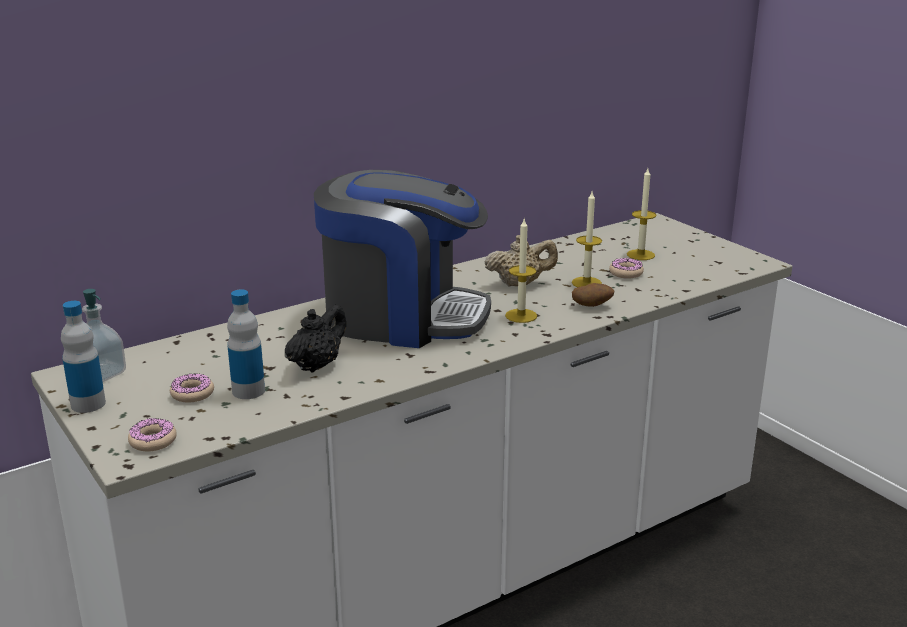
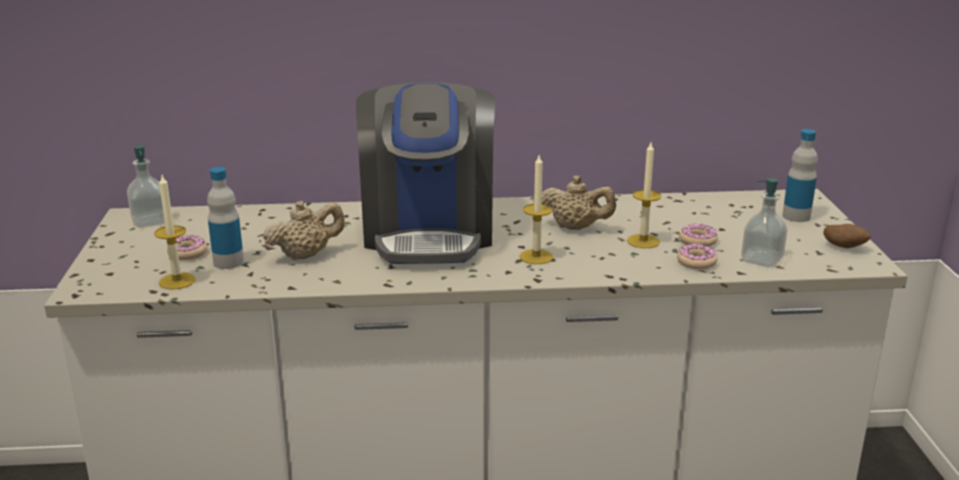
camera: 30 degrees right, 0 degrees up
(88, 404) = (111, 241): bottle -> bottle (796, 216)
(153, 441) = (114, 282): donut -> donut (696, 262)
(317, 365) = (306, 255): black teapot -> beige teapot
(402, 317) = (429, 232): coffee machine -> coffee machine turned 45 degrees clockwise
(592, 306) = (618, 264): potato -> potato (844, 247)
(640, 255) = (739, 227): candle -> candle (177, 281)
(688, 277) = (761, 260): none -> soap dispenser

